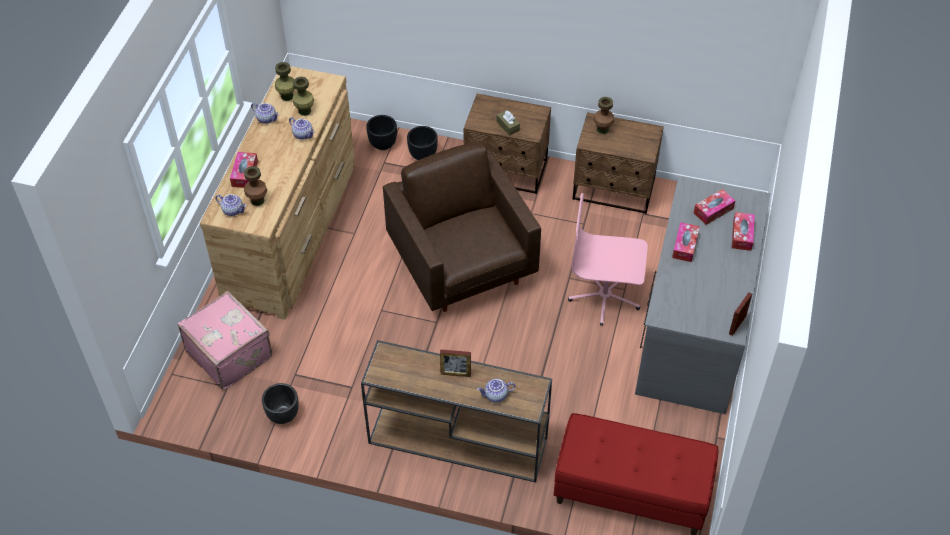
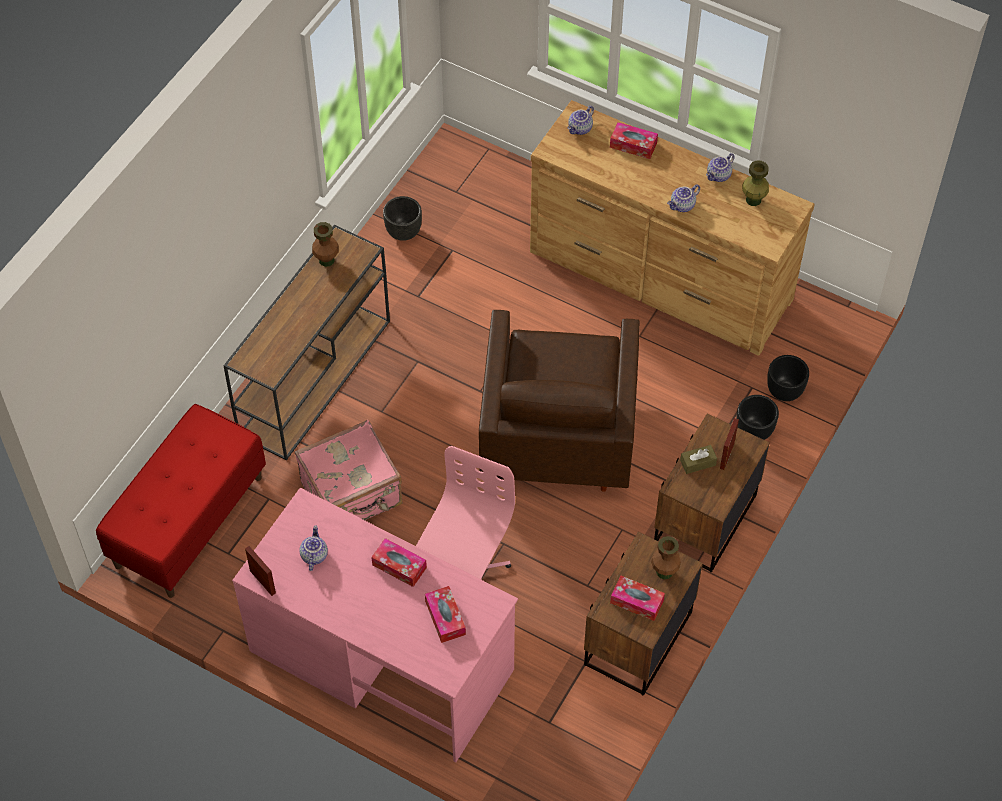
camera: 105 degrees right, 5 degrees up
(230, 353) = (499, 199): pink suitcase -> pink suitcase (352, 495)
(258, 200) = (588, 151): brown vase -> brown vase (326, 260)
(305, 111) = (723, 213): green vase -> none
(455, 374) = (313, 306): picture frame -> picture frame (727, 455)
(462, 265) = (557, 435): brown armchair -> brown armchair turned 105 degrees clockwise
(496, 396) = (272, 334): teapot -> teapot (313, 555)
(693, 328) = (381, 659): grey desk -> pink desk
(742, 235) = (395, 637): tissue box -> tissue box (636, 601)

